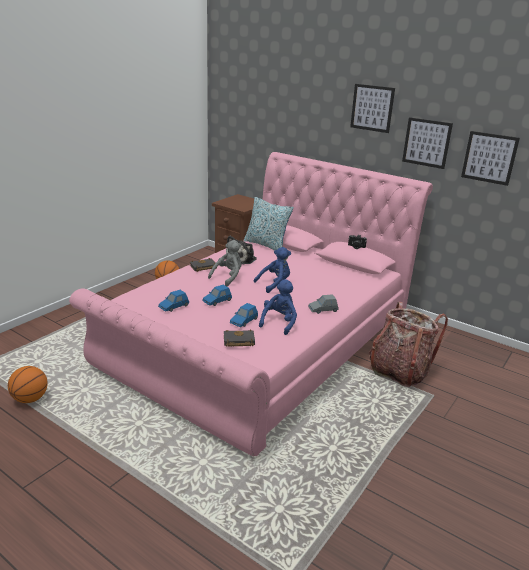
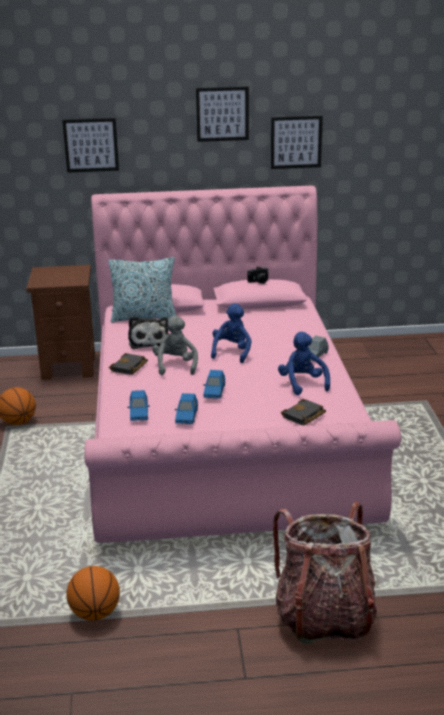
camera: 40 degrees left, 0 degrees up
(244, 321) = (272, 397): blue toy car -> blue toy car (139, 413)
(399, 371) = (374, 395): backpack -> backpack (324, 616)
(489, 158) = (366, 145): picture -> picture (91, 145)

